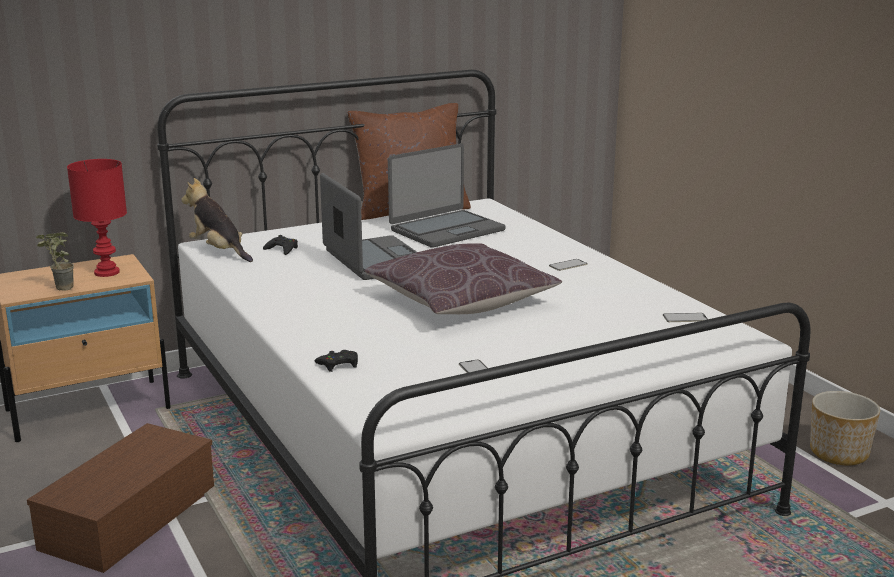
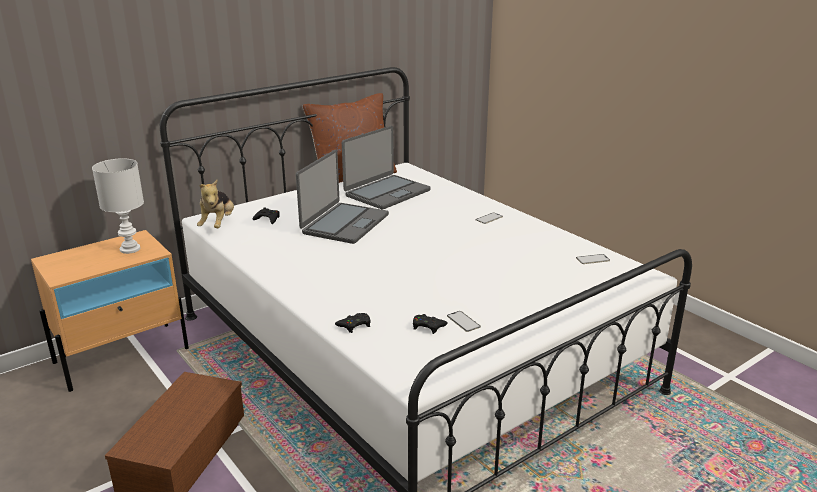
camera: 10 degrees left, 5 degrees up
(59, 289) = (95, 268): potted plant -> none
(108, 272) = (131, 249): red table lamp -> white table lamp
(219, 251) = (218, 224): plush toy -> plush toy turned 120 degrees counterclockwise
(375, 260) = (344, 224): laptop -> laptop turned 60 degrees clockwise
(429, 373) = (428, 326): none -> black game controller
(461, 301) = (424, 257): brown pillow -> none
(839, 453) = (684, 339): planter -> none

